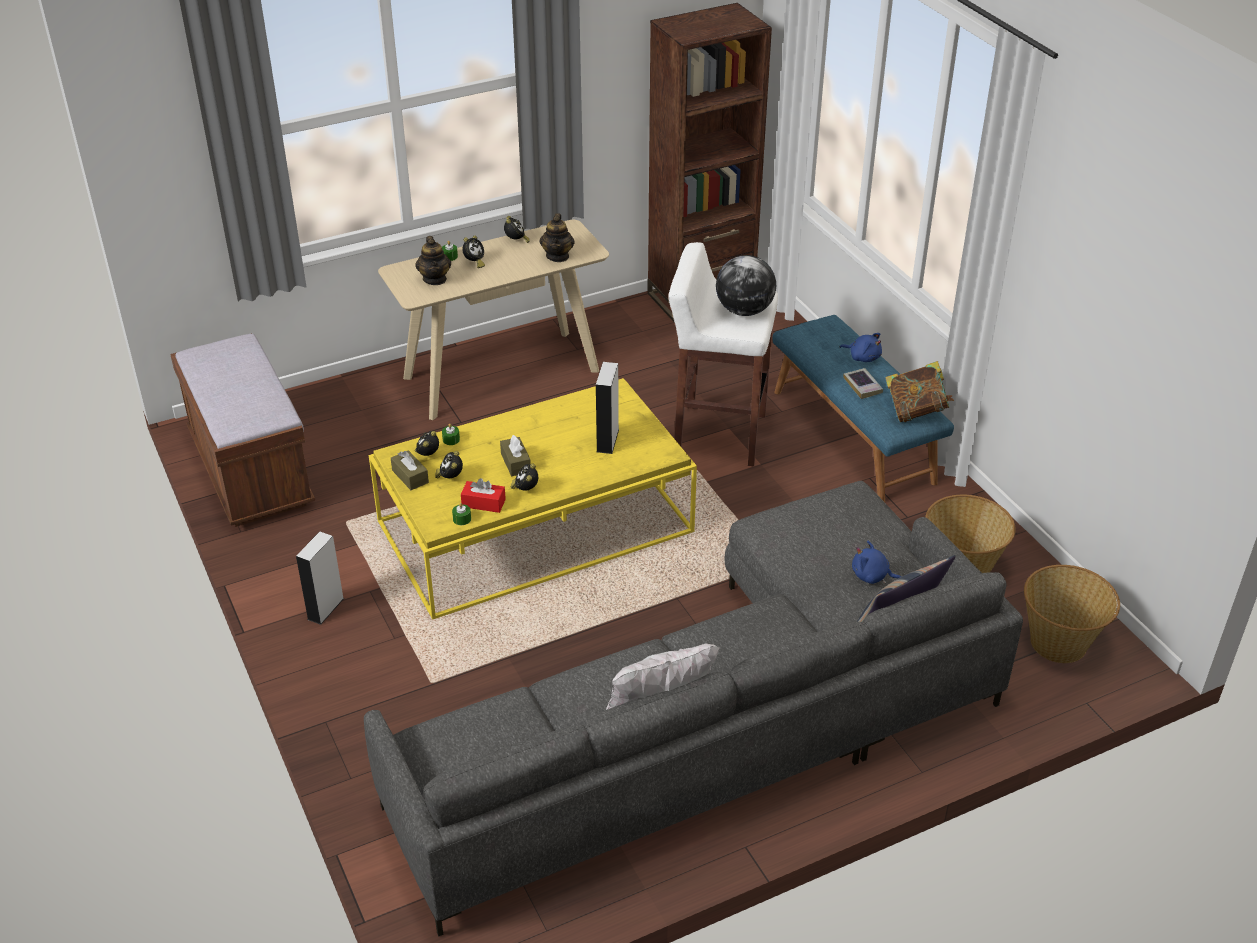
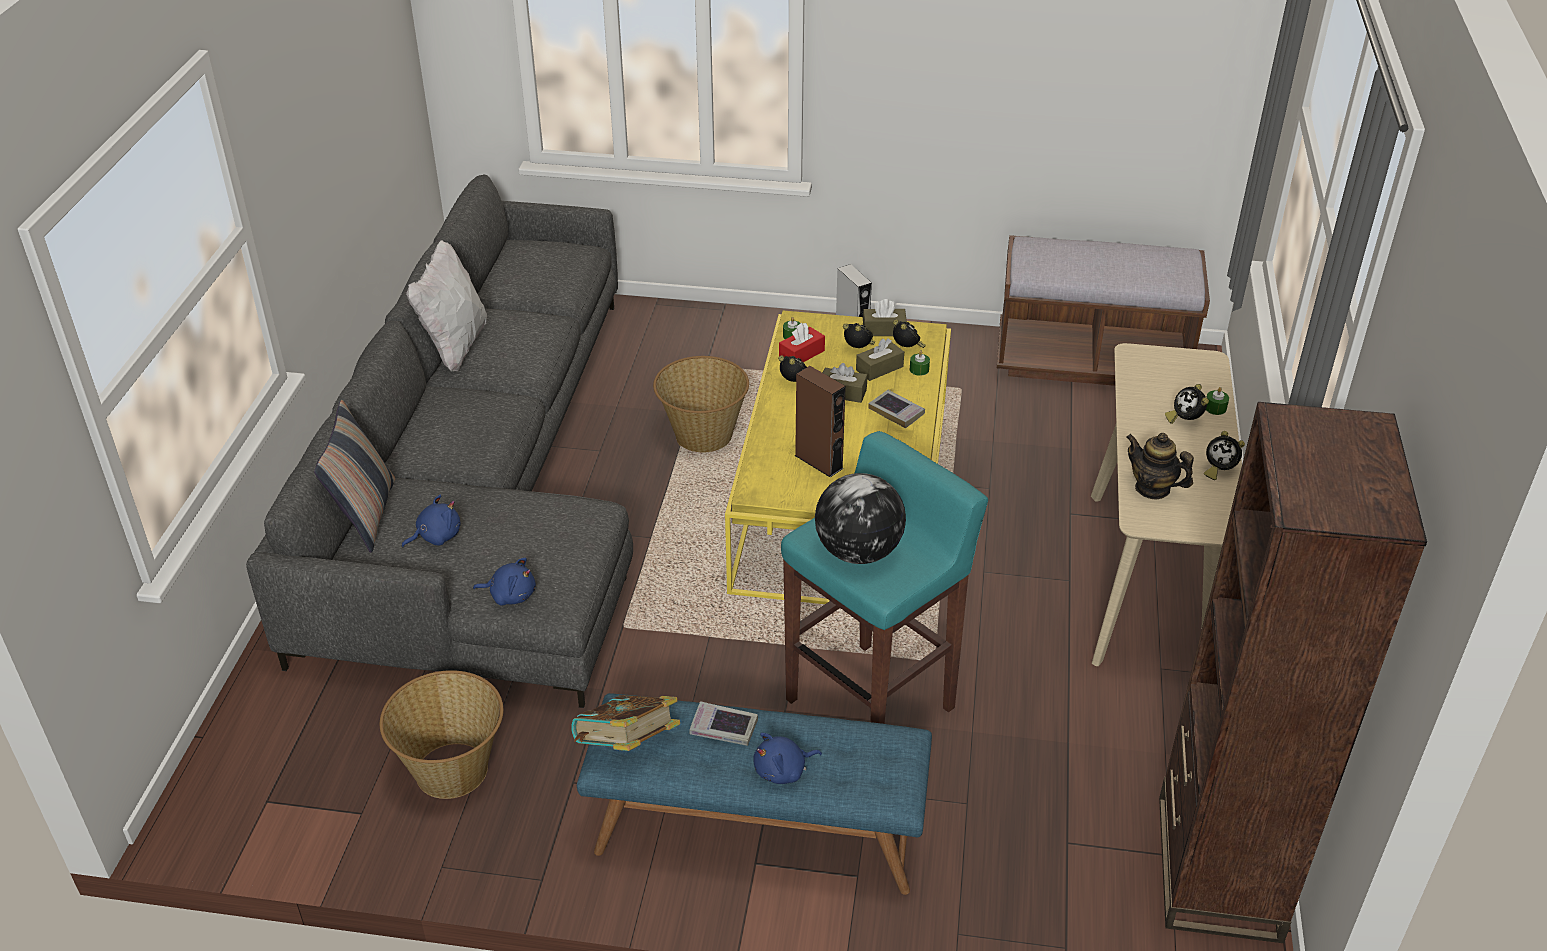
camera: 125 degrees right, 0 degrees up
(435, 279) = (1167, 381): teapot -> none
(467, 458) = (879, 368): none -> brown tissue box
(515, 430) = (896, 412): none -> book
(607, 440) = (818, 462): grey speaker -> brown speaker
(718, 435) = (872, 703): white stool -> turquoise stool
(874, 515) = (510, 595): none -> blue plush toy
(1059, 643) = (278, 775): basket -> basket (703, 436)

